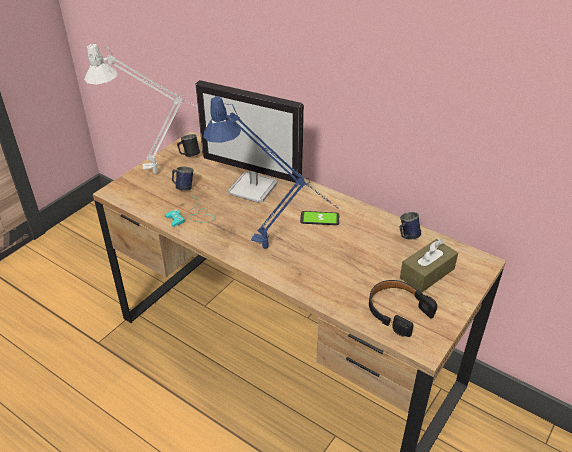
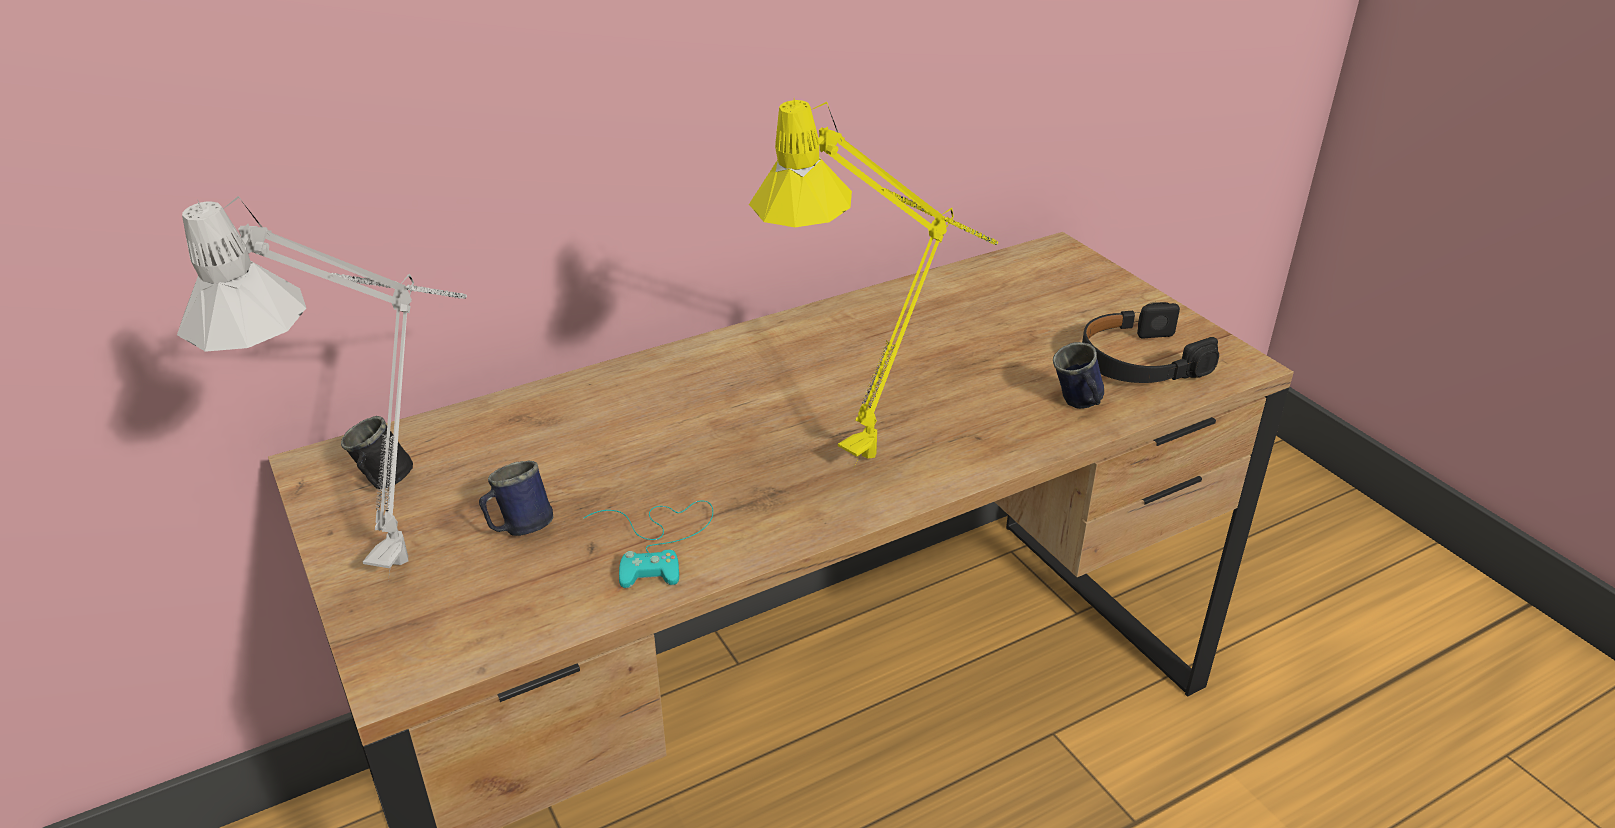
camera: 65 degrees left, 5 degrees down
(254, 188) = (635, 418): monitor -> none
(273, 250) = (882, 450): blue table lamp -> yellow table lamp
(319, 219) = (821, 365): phone -> none
(407, 237) = (946, 292): blue mug -> blue mug (1078, 405)
(427, 273) = (1056, 304): brown tissue box -> none

